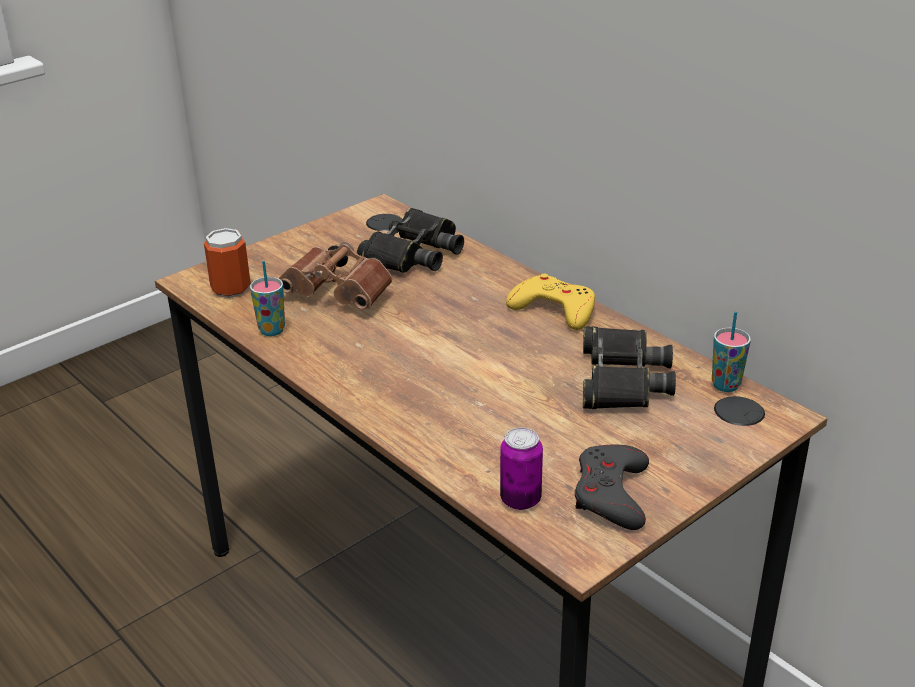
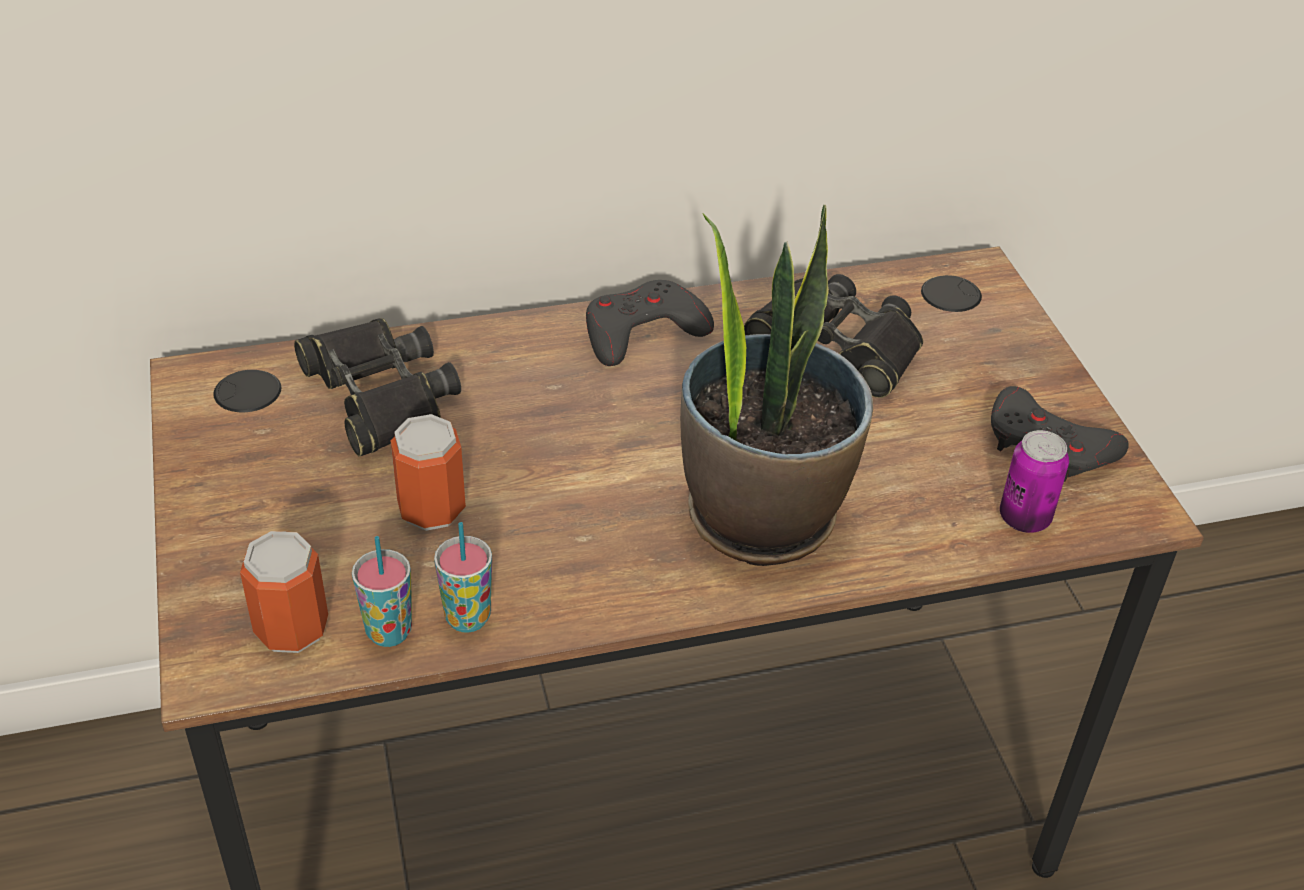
camera: 65 degrees left, 10 degrees up
(342, 295) = (432, 509): brown binoculars -> can
(429, 395) = (761, 514): none -> potted plant
(554, 309) = (642, 331): yellow game controller -> grey game controller
(725, 385) = (902, 280): cup -> cup (389, 632)

